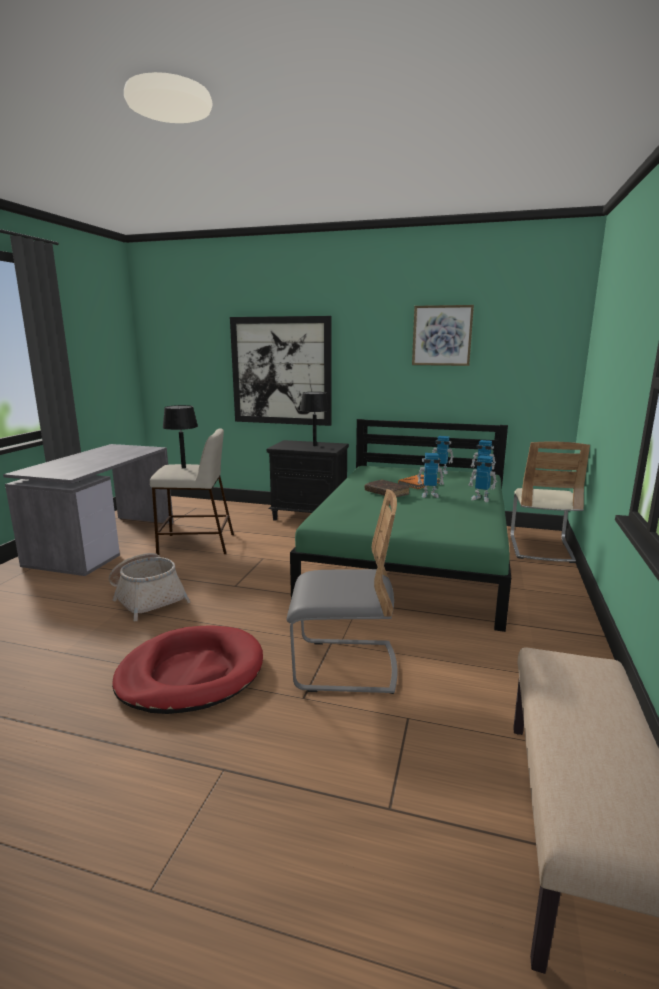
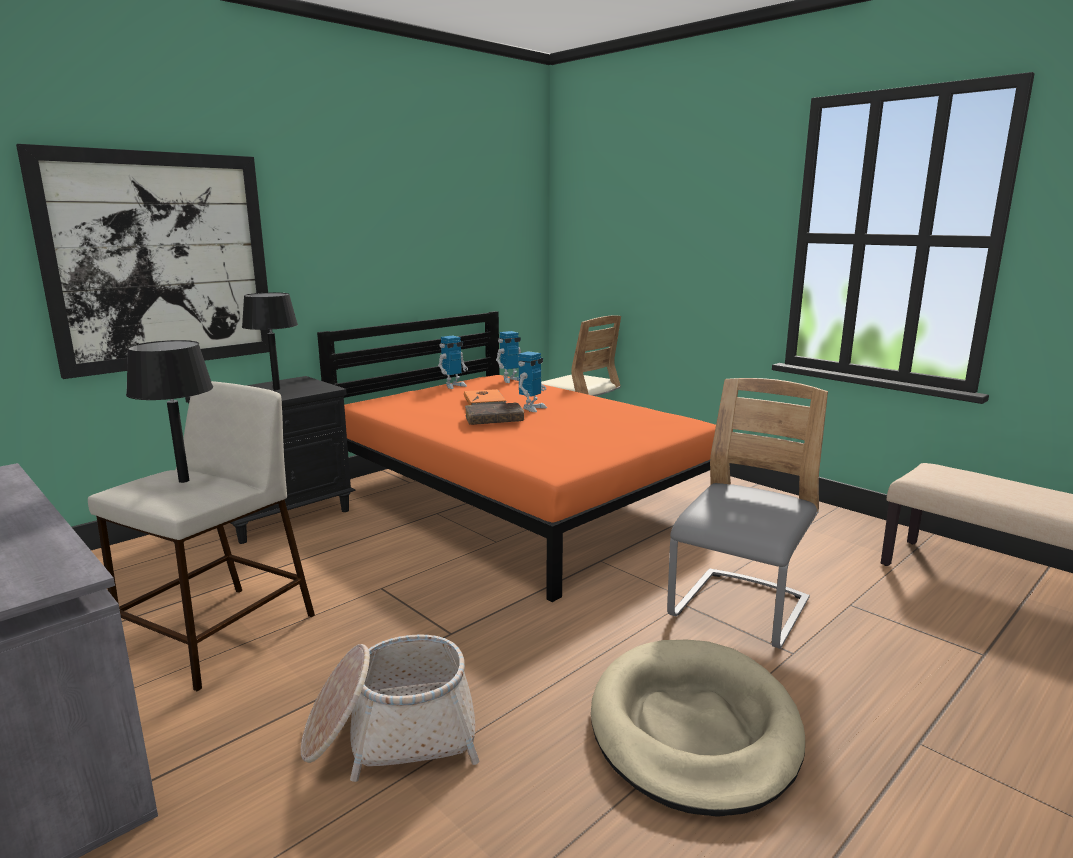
camera: 60 degrees left, 0 degrees up
(191, 673) = (693, 729): red dog bed -> beige dog bed
(412, 557) = (518, 499): green bed -> orange bed
(442, 335) = (414, 196): picture -> none
(481, 499) = (575, 397): toy robot -> none

